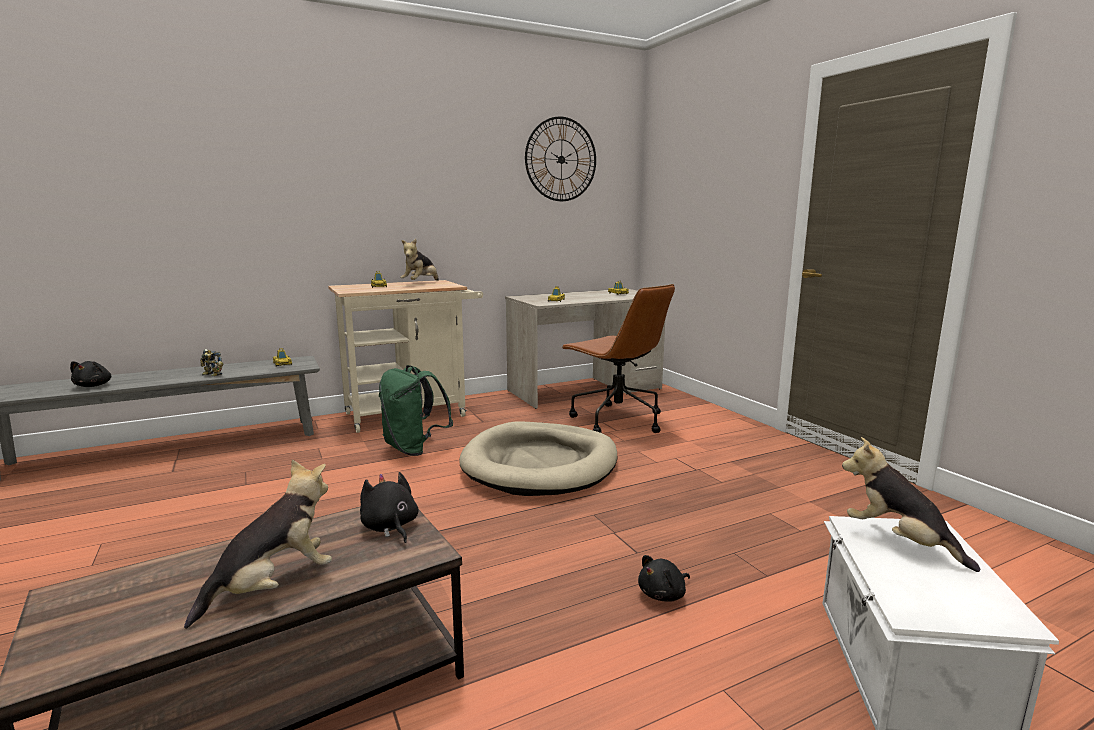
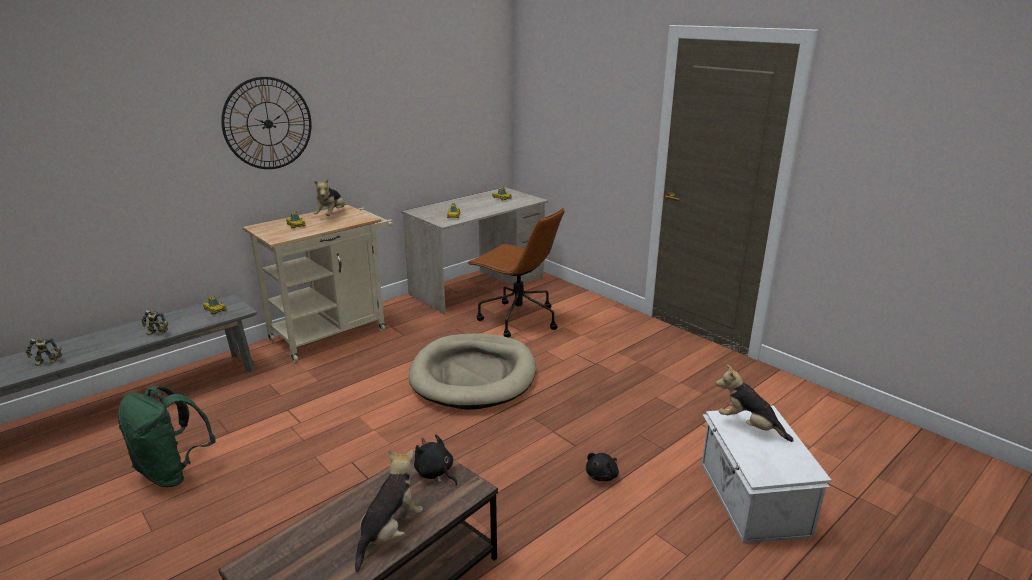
camera: 15 degrees left, 10 degrees up
(94, 385) = (47, 362): black plush toy -> toy robot
(414, 449) = (358, 373): green backpack -> green backpack (173, 472)
(561, 159) = (443, 77): wall clock -> wall clock (268, 124)

